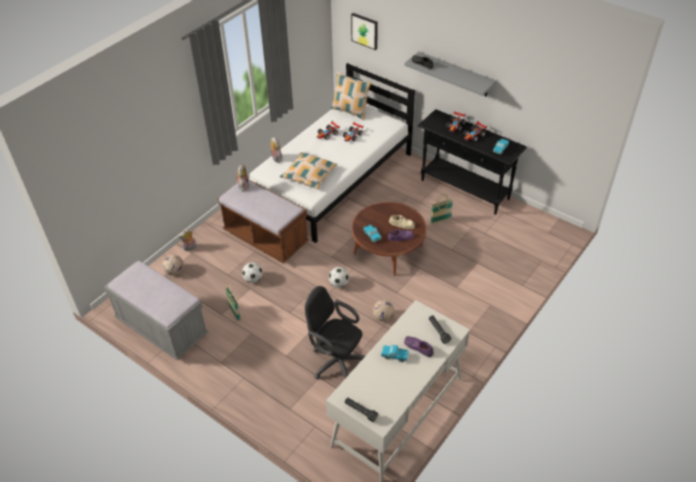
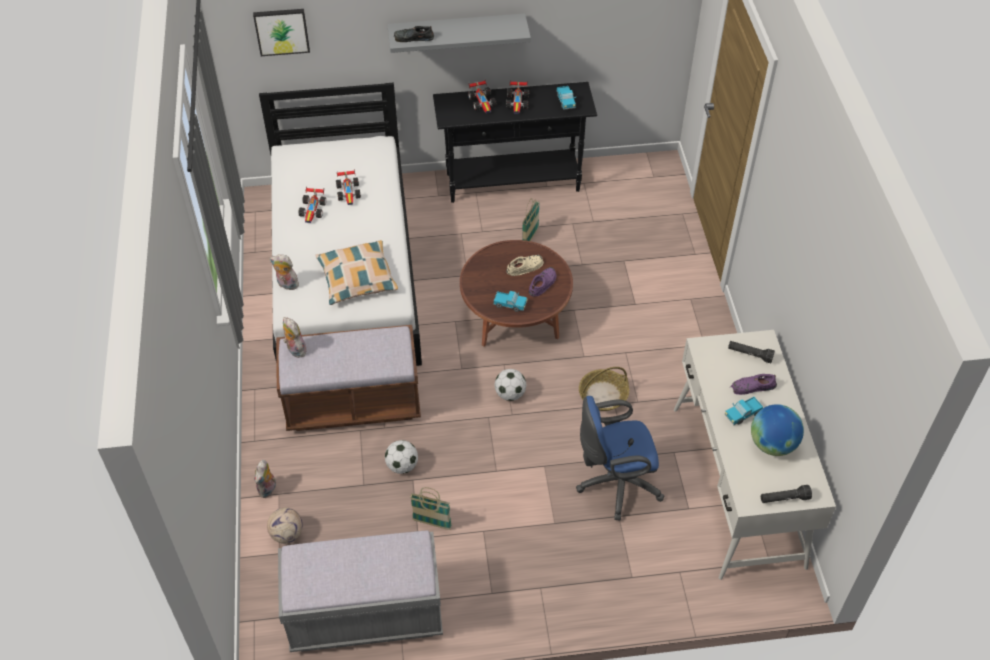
camera: 45 degrees left, 5 degrees up
(336, 361) = (614, 484): black office chair -> blue office chair
(350, 111) = (303, 161): pillow -> none
(383, 317) = (603, 395): football -> basket
(390, 381) = (772, 444): none -> globe

